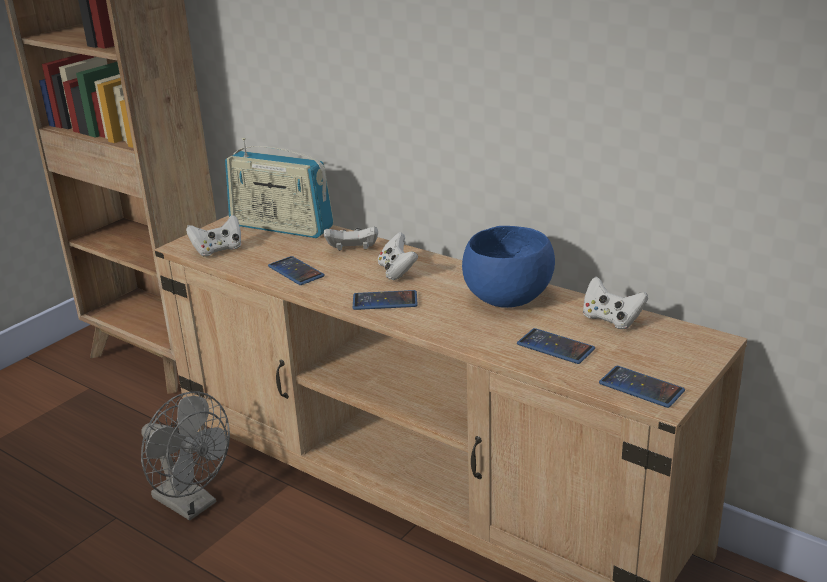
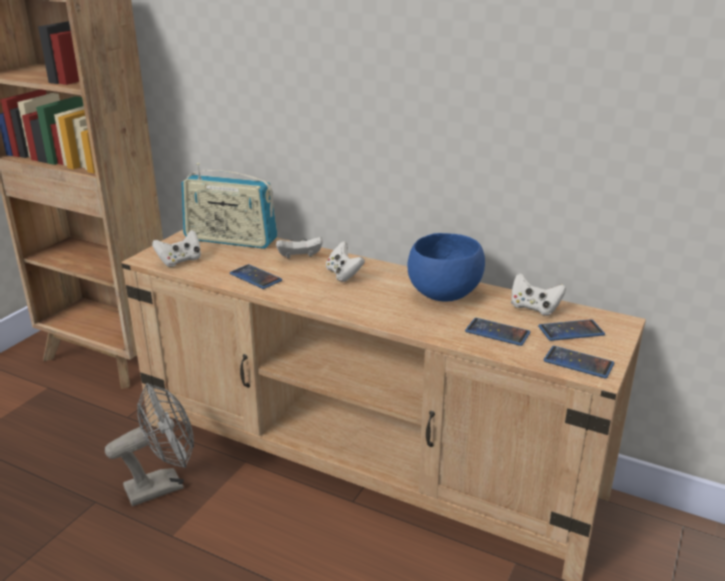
camera: 10 degrees left, 0 degrees up
(192, 504) = (163, 485): grey fan -> grey fan turned 60 degrees counterclockwise
(385, 301) = (341, 300): phone -> phone (571, 331)

